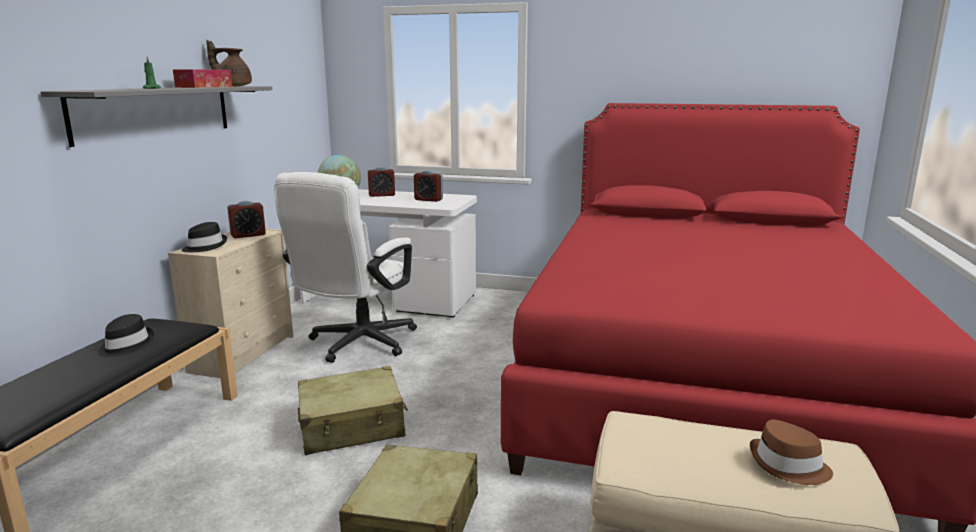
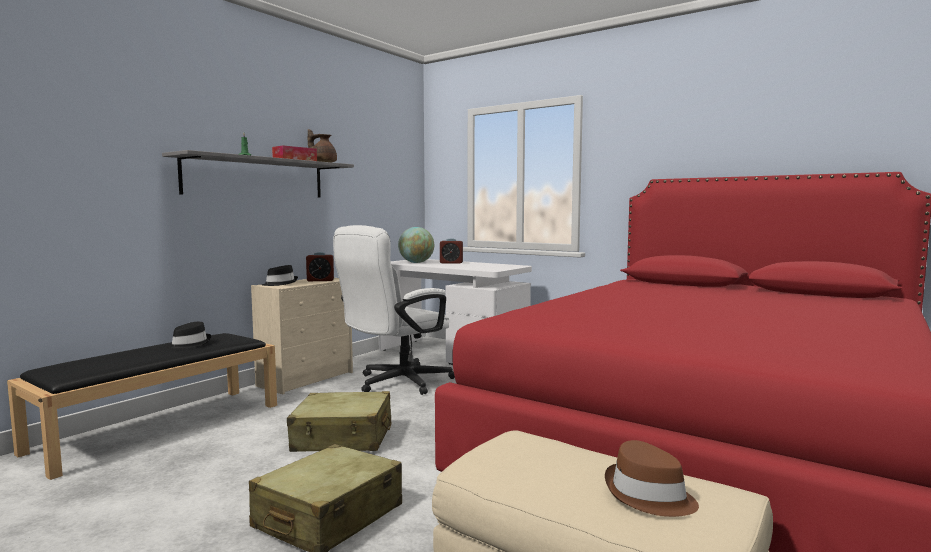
camera: 20 degrees right, 10 degrees down
(428, 200) = (485, 266): alarm clock -> none

